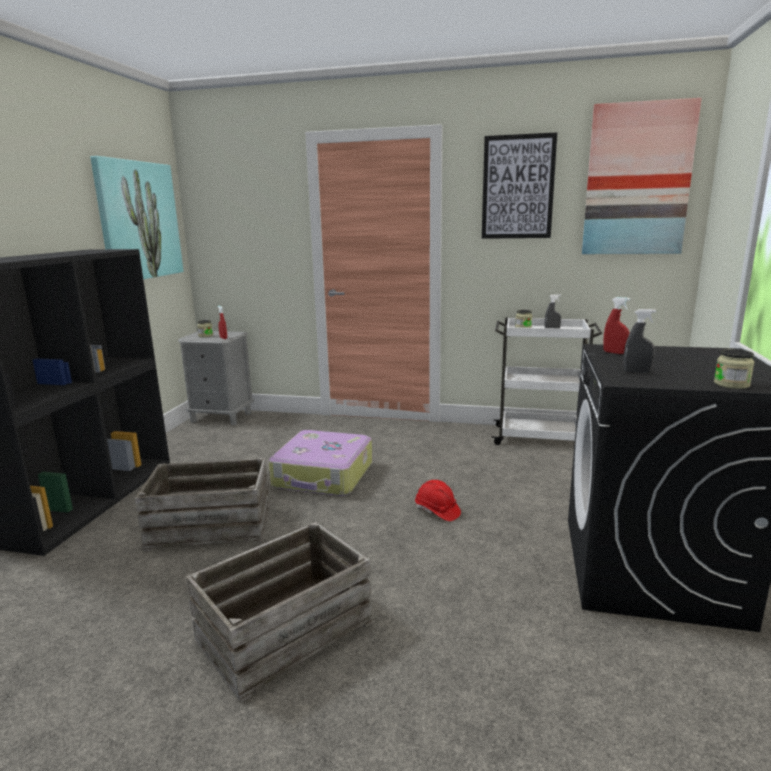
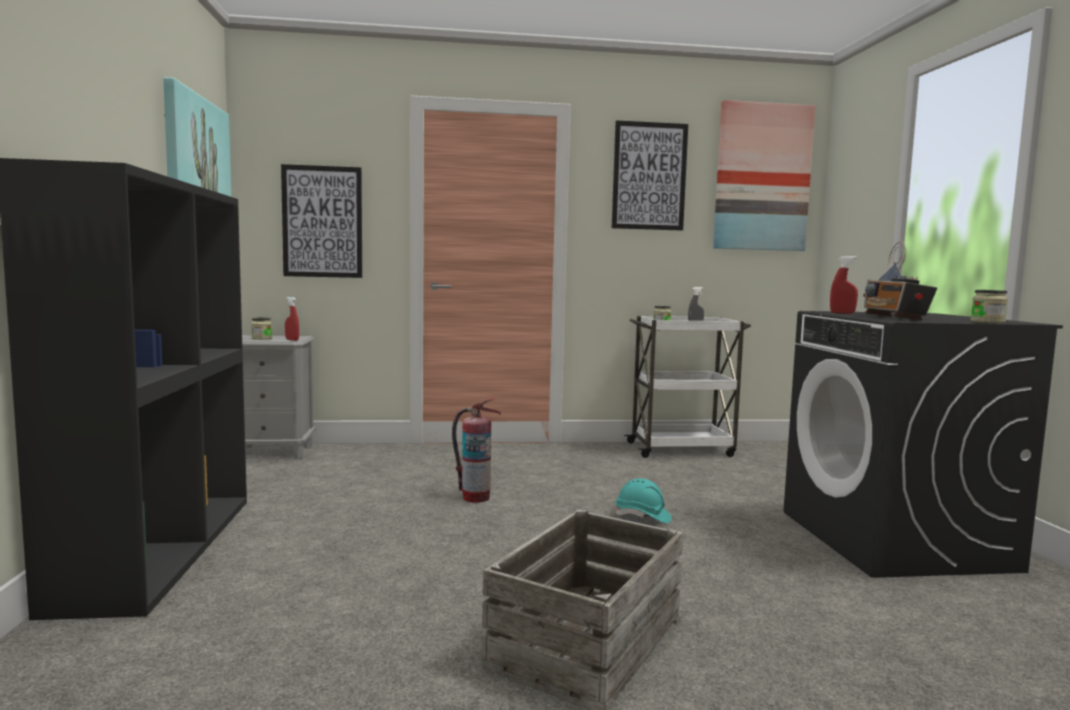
camera: 20 degrees left, 10 degrees down
(211, 525) = (377, 557): crate -> none
(247, 243) = (322, 222): none -> picture
(323, 475) = (475, 497): suitcase -> fire extinguisher
(437, 511) = (642, 516): red hard hat -> turquoise hard hat
(637, 372) = (895, 318): grey spray bottle -> radio

